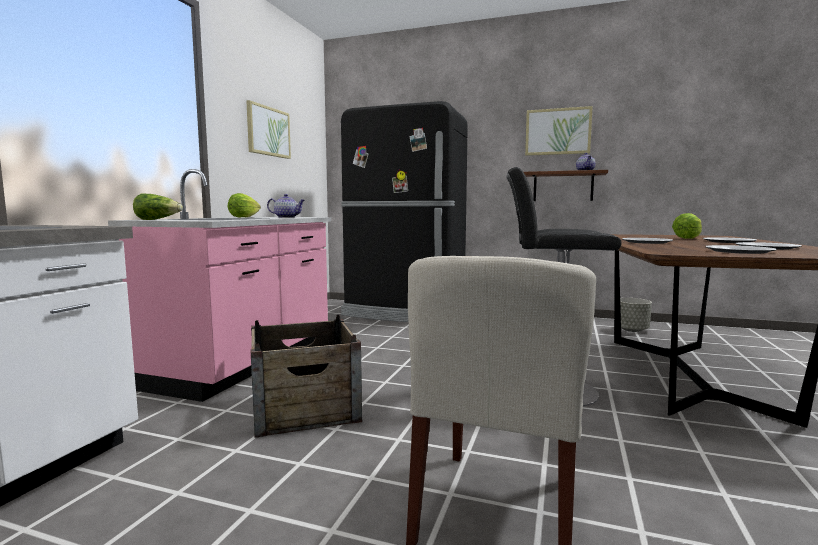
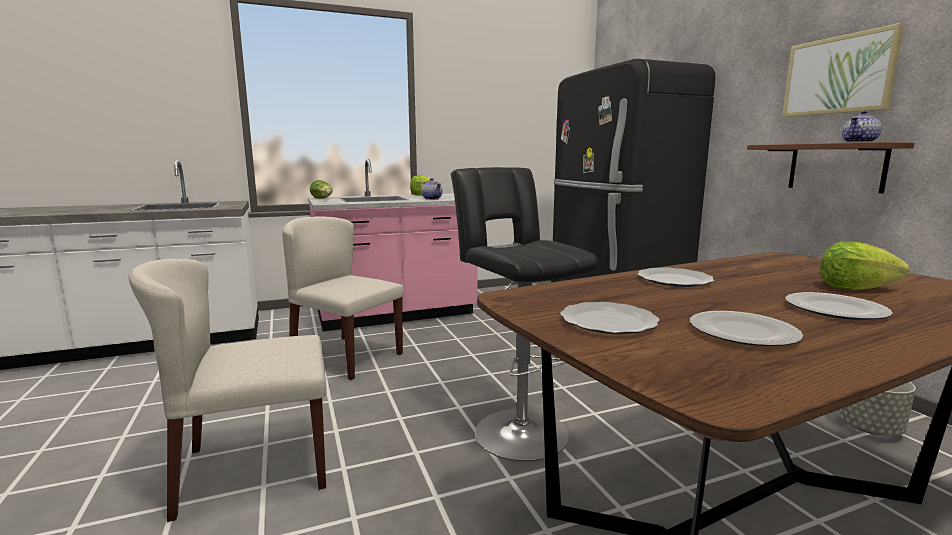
camera: 50 degrees right, 5 degrees up
(268, 131) = (495, 111): picture -> none
(304, 408) = (346, 357): crate -> beige chair

